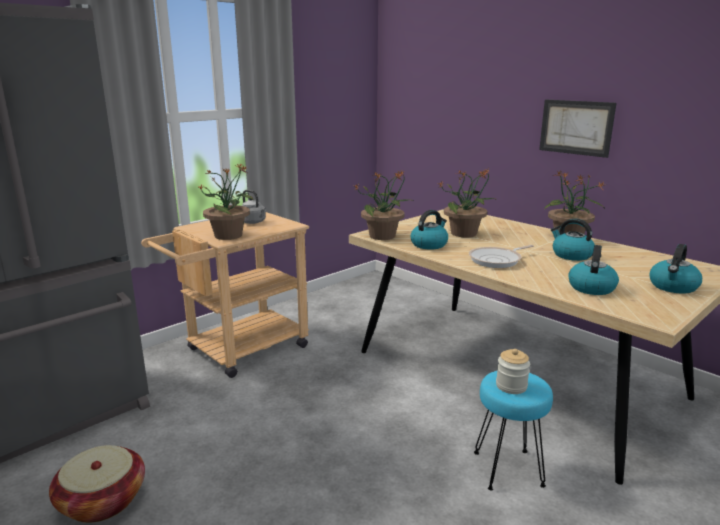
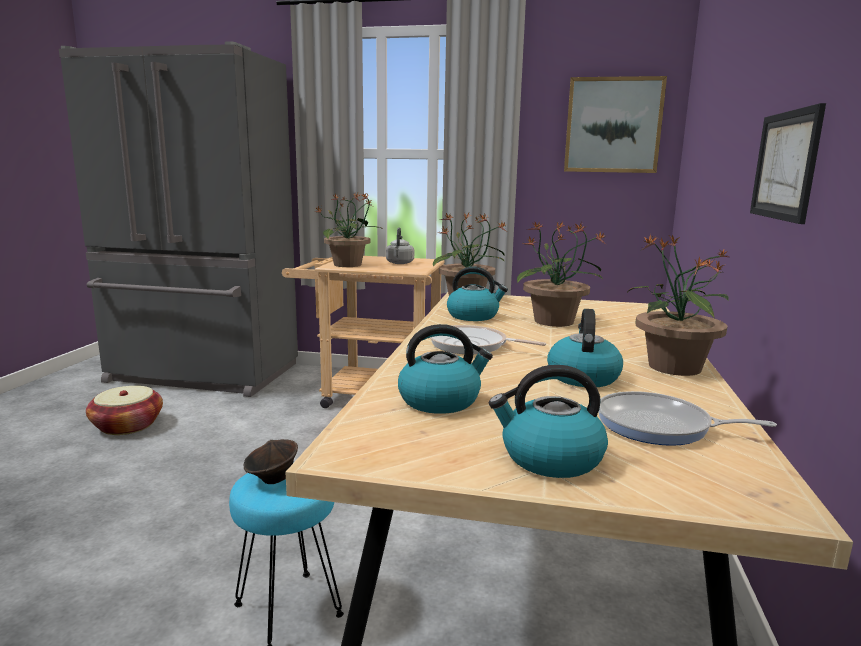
camera: 55 degrees right, 5 degrees down
(342, 83) = (613, 125): none -> picture
(511, 386) = (273, 479): jar -> brown bowl
(644, 262) = (659, 426): none -> frying pan

